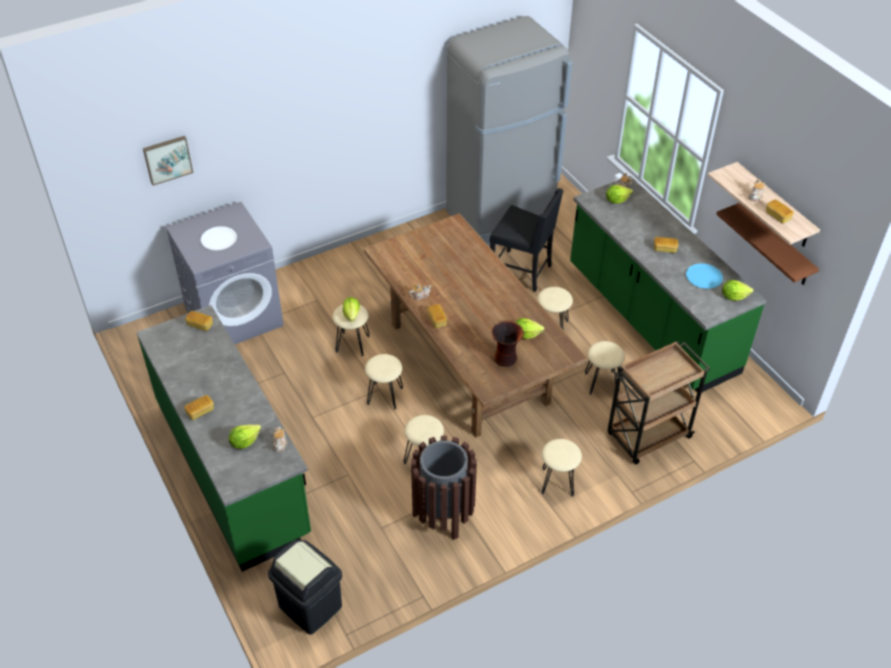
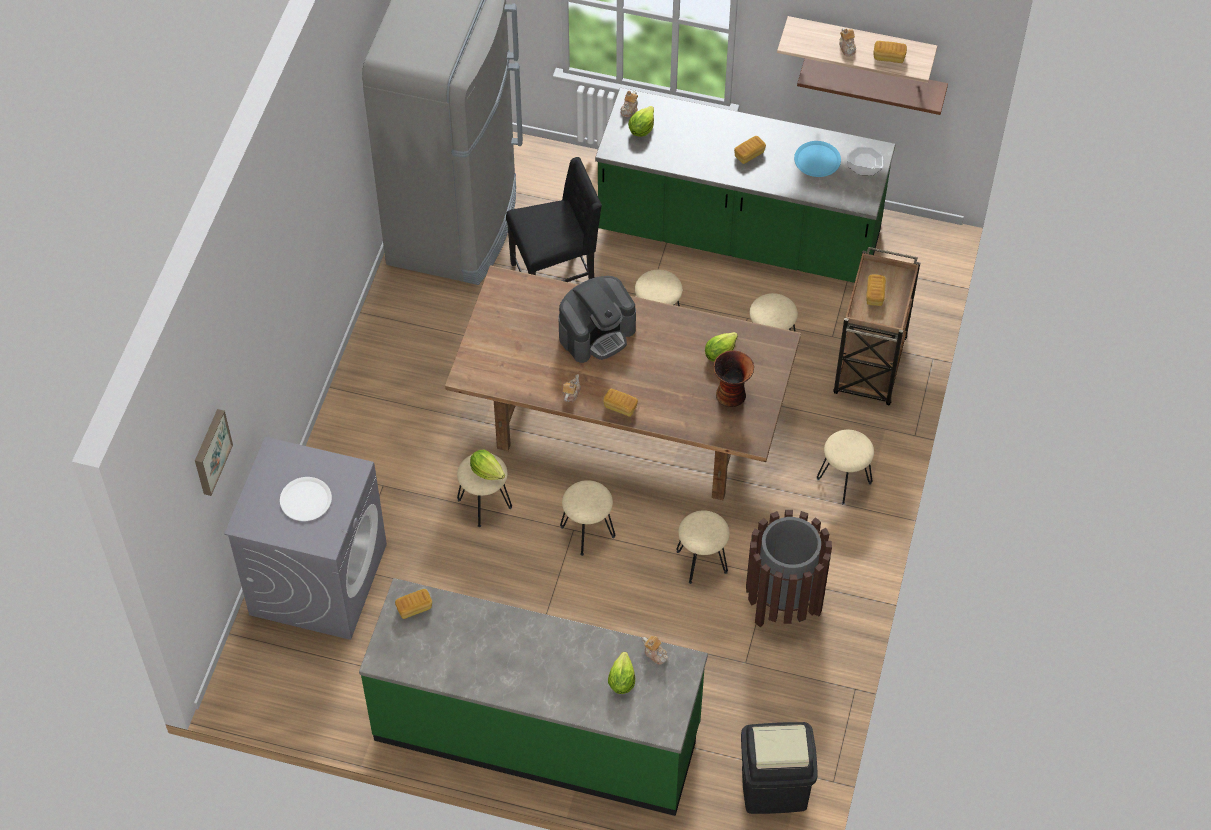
camera: 45 degrees left, 10 degrees up
(200, 411) = (540, 690): bread -> bread (875, 295)
(472, 278) = (597, 333): none -> coffee machine
(733, 296) = (865, 162): lettuce -> plate

